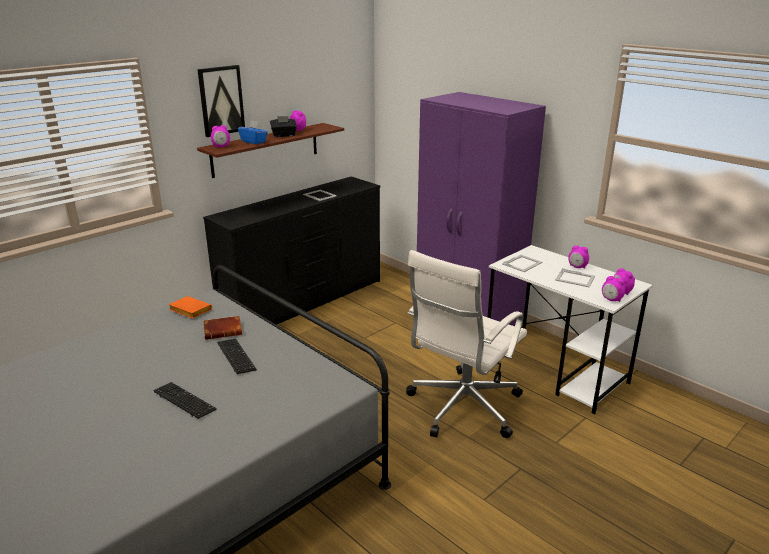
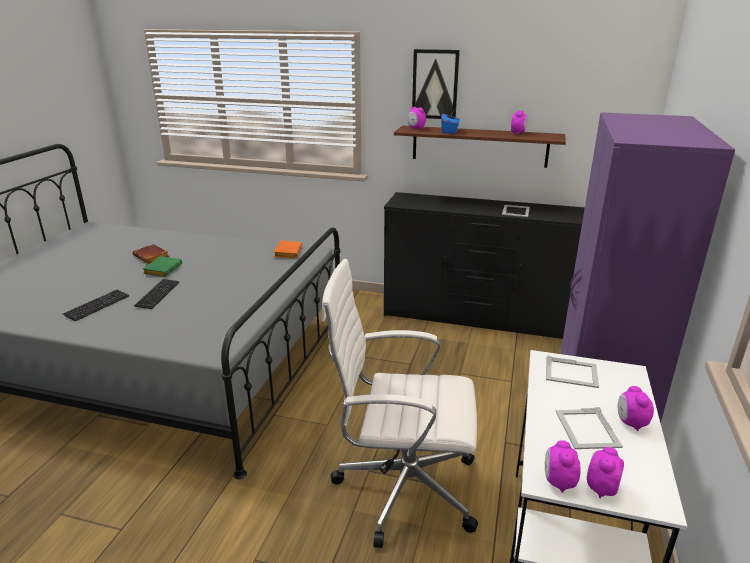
camera: 60 degrees right, 0 degrees up
(117, 389) = (162, 269): none -> green book
(224, 330) = (268, 273): brown book -> brown book (152, 257)
(236, 357) = (231, 291): keyboard -> keyboard (97, 306)
(284, 135) = (489, 133): black tissue box -> none

